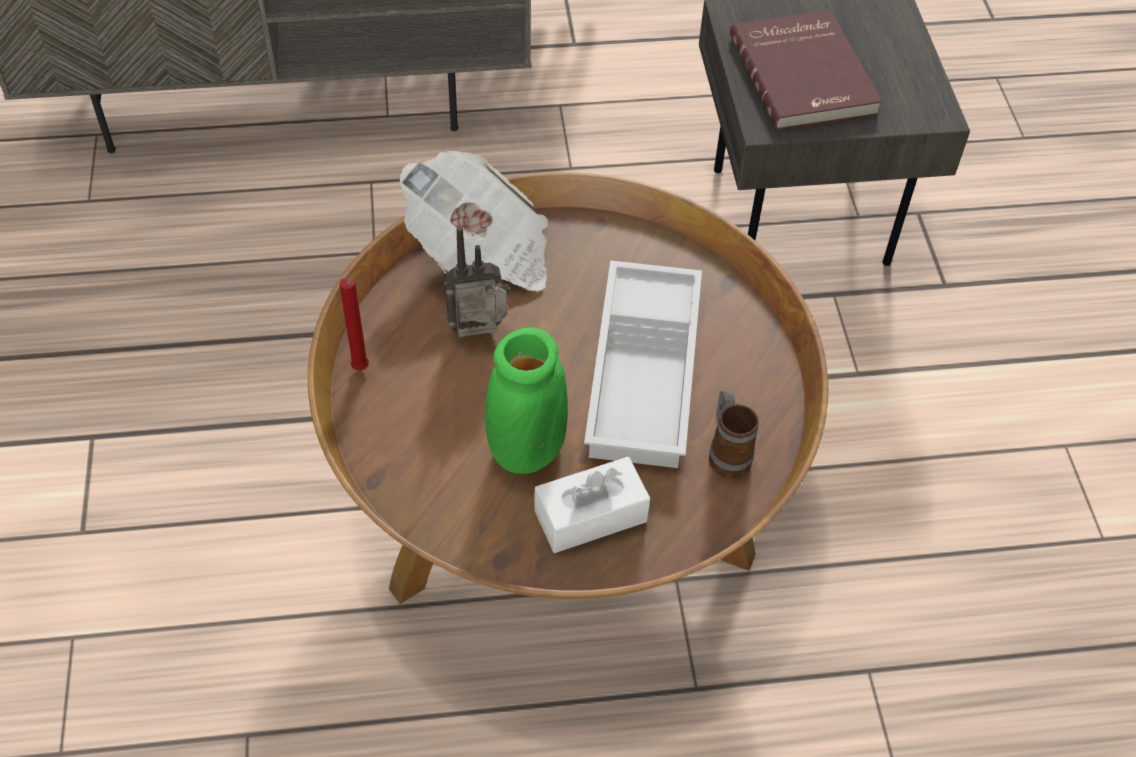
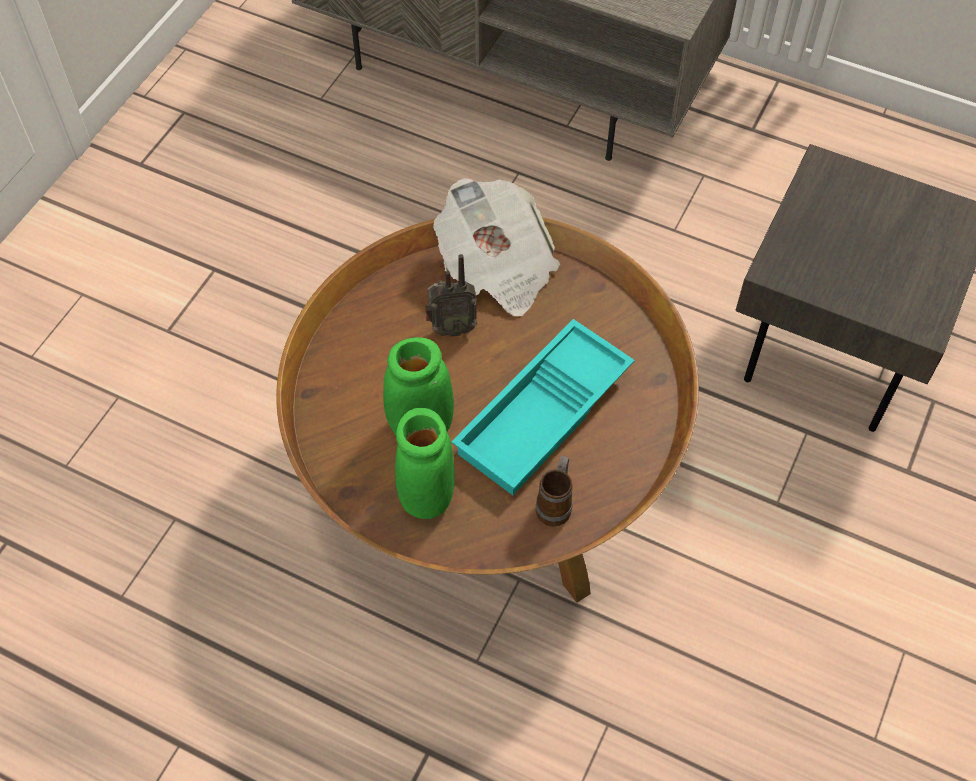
camera: 35 degrees right, 5 degrees up
(360, 370) = (354, 312): red candle -> none
(480, 335) = (451, 328): radio -> radio turned 150 degrees clockwise
(590, 516) = (427, 495): white tissue box -> green vase
(647, 374) = (544, 416): white tray -> turquoise tray
(805, 75) = (841, 243): red book -> none

